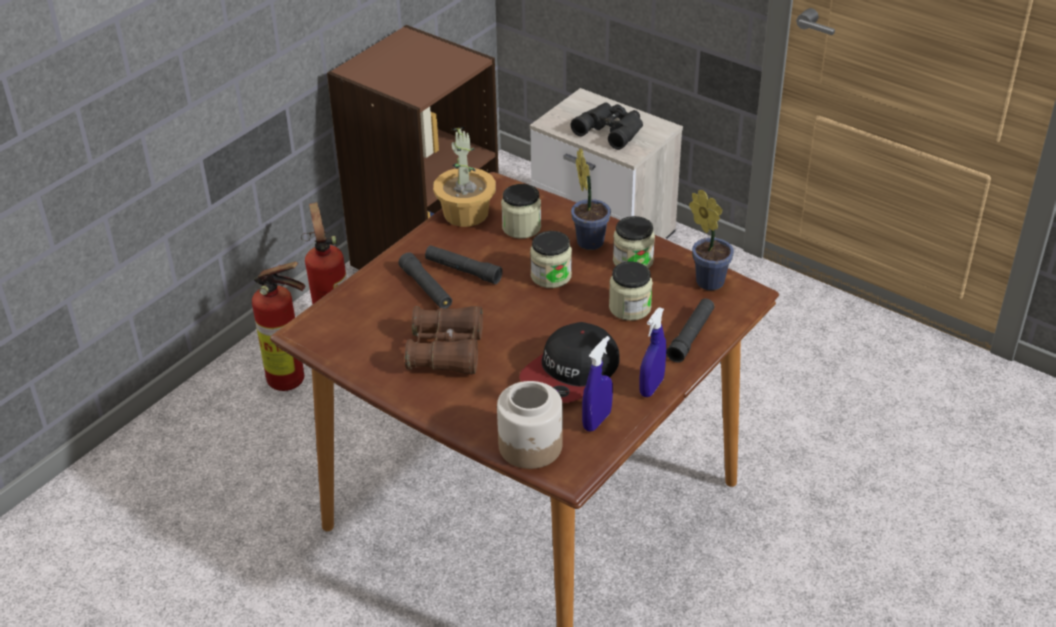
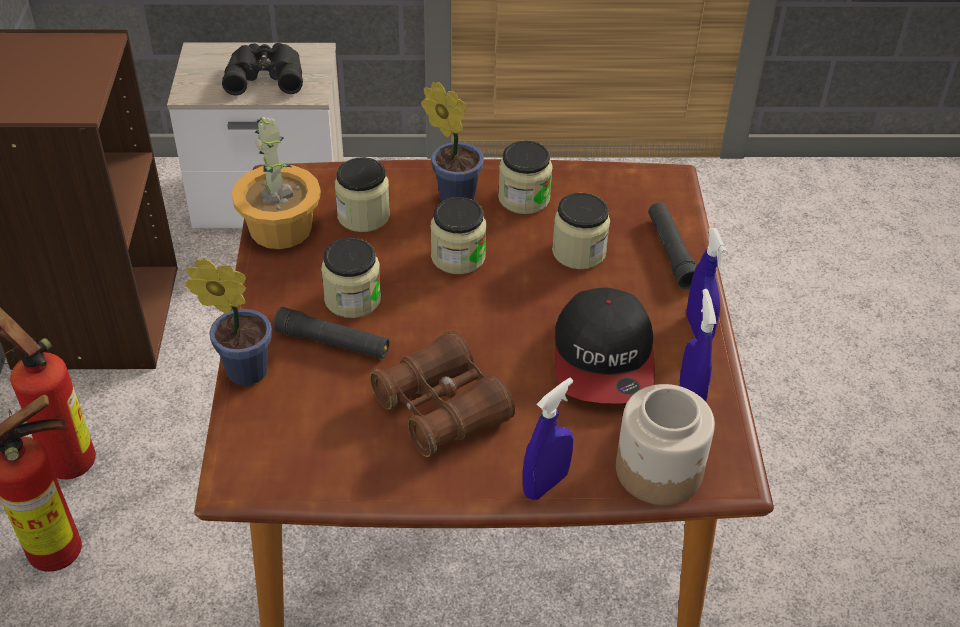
camera: 40 degrees left, 5 degrees up
(458, 418) = (545, 484): none -> blue spray bottle
(463, 270) = (353, 299): black flashlight -> jar
(707, 280) = (618, 184): potted plant -> potted plant (241, 370)

